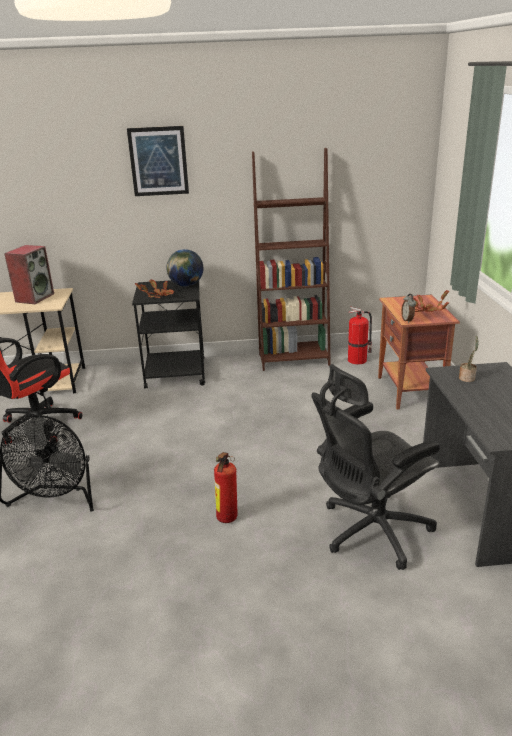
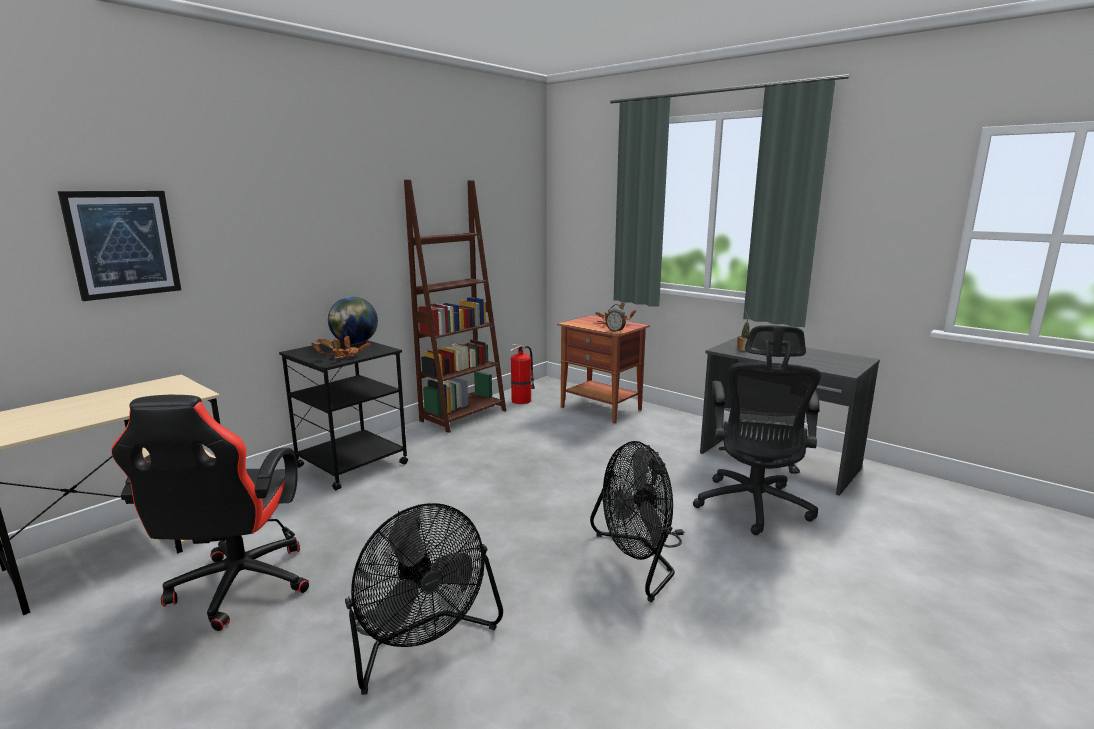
camera: 45 degrees left, 10 degrees down
(34, 297) = (137, 394): speaker -> none
(158, 161) = (300, 186): picture -> picture (123, 244)
(226, 520) = (641, 558): fire extinguisher -> black fan

